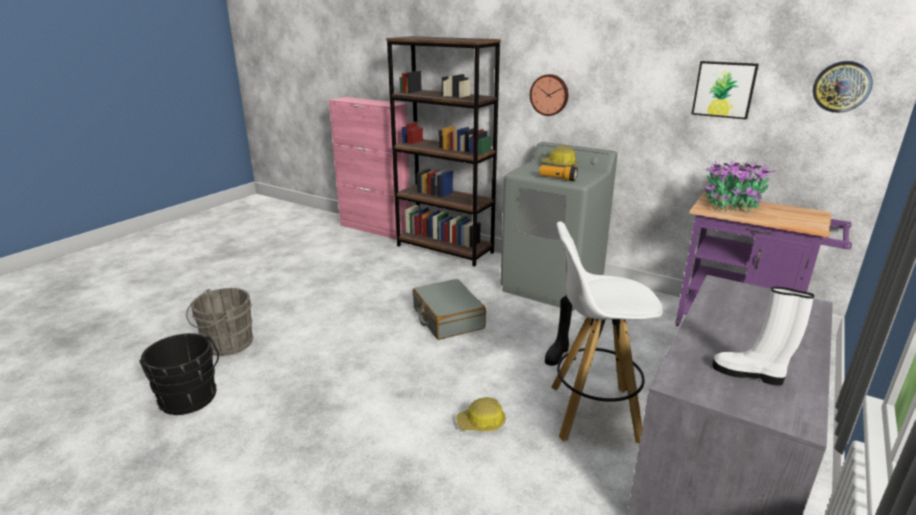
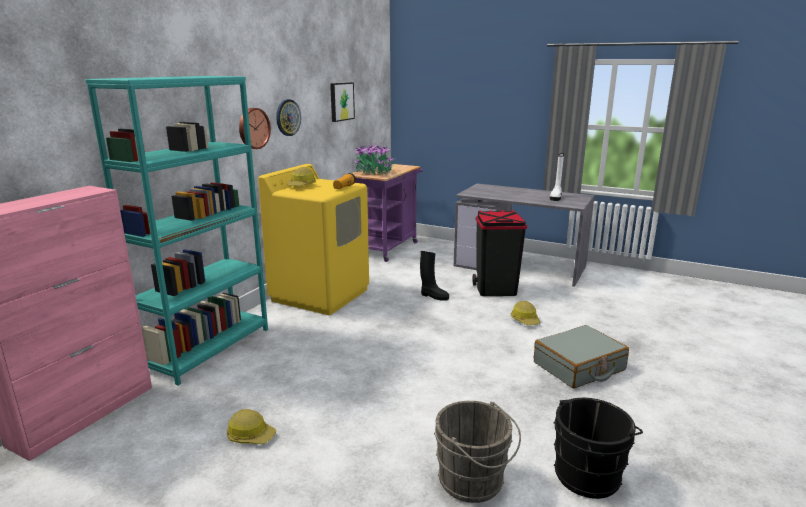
camera: 95 degrees left, 5 degrees down
(328, 271) = (251, 435): none -> hard hat
(445, 249) = (209, 349): brown bookcase -> turquoise bookcase
(447, 318) = (386, 338): grey suitcase -> grey suitcase (579, 367)
(552, 285) = (320, 294): grey washing machine -> yellow washing machine
(592, 413) = (495, 289): white stool -> black trash can
(841, 86) = (375, 91): wall clock -> wall clock (288, 117)

